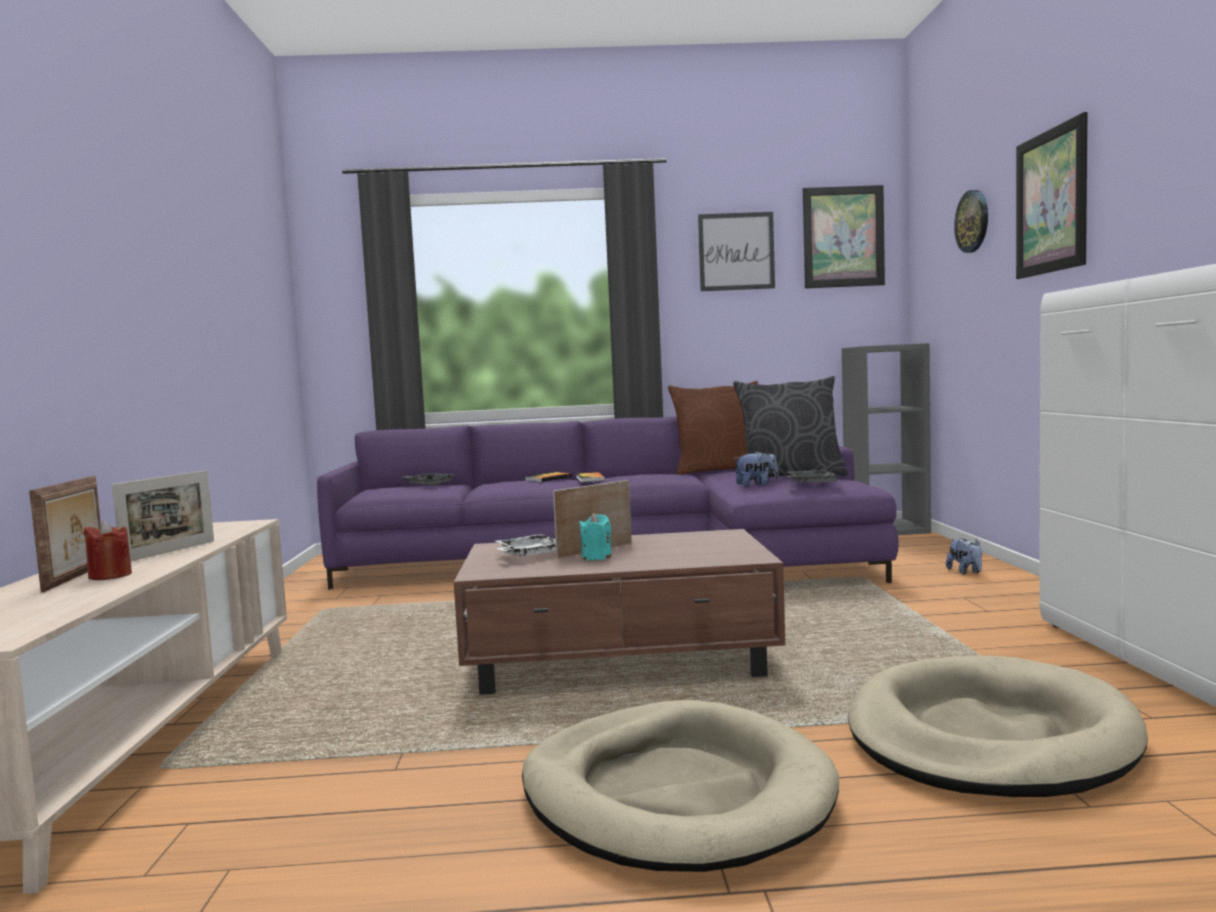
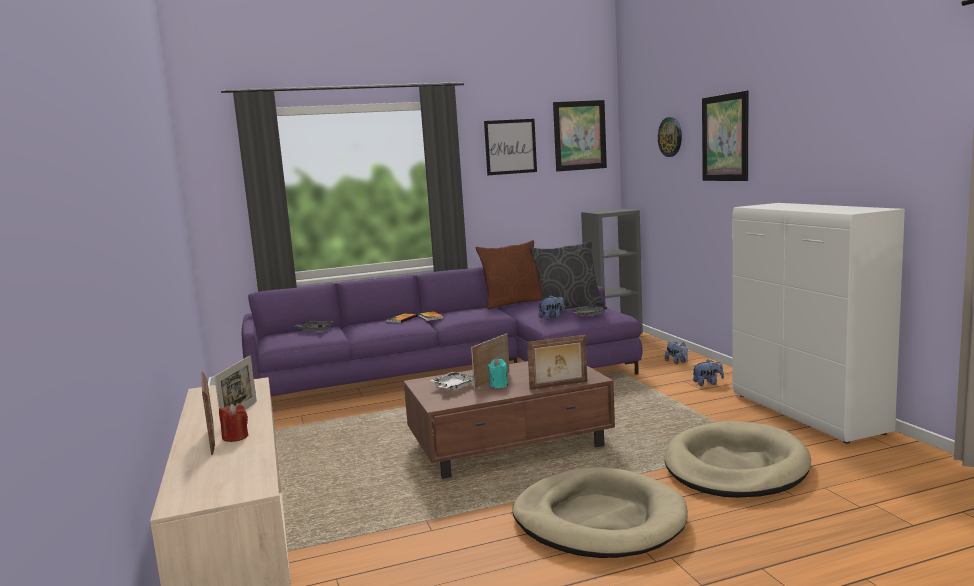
camera: 15 degrees left, 5 degrees up
(687, 563) = (559, 385): none -> picture frame
(1003, 604) = (708, 383): none -> plush toy

